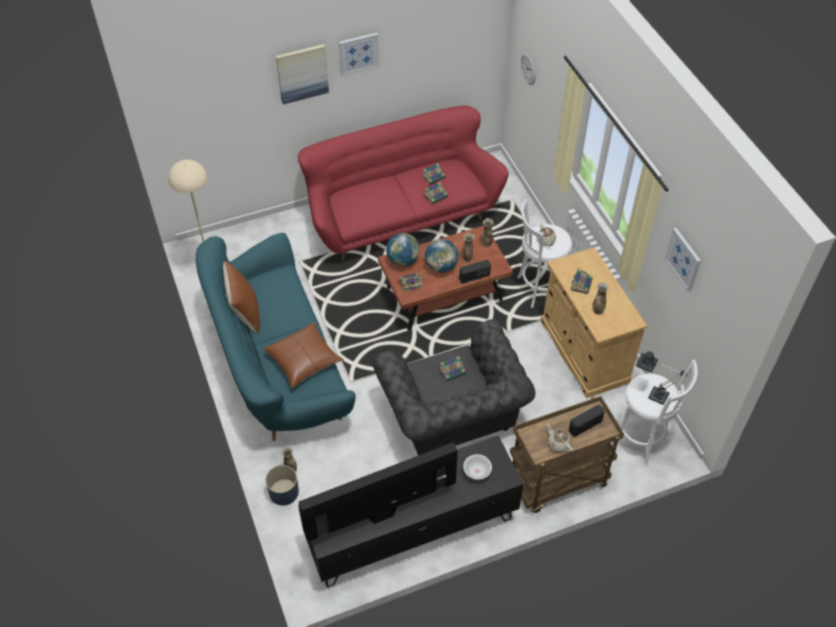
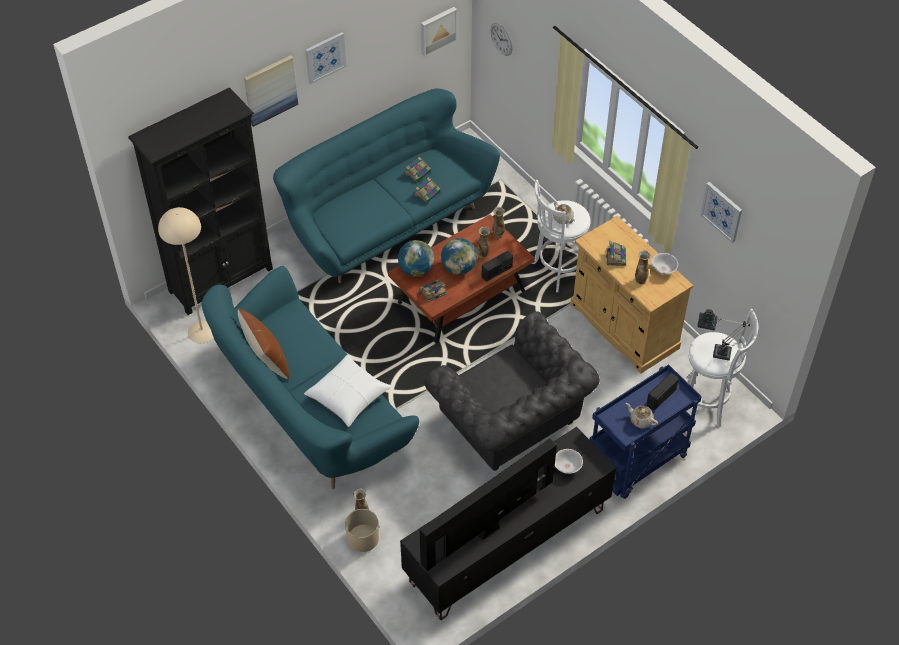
camera: 15 degrees left, 0 degrees up
(244, 237) = (221, 279): none -> black bookcase
(283, 492) = (362, 538): blue planter -> beige planter
(304, 360) = (348, 396): brown pillow -> white pillow
(400, 216) = (386, 221): red sofa -> turquoise sofa
(452, 371) = (505, 373): book -> none
(474, 51) = (437, 30): none -> picture
(557, 482) = (637, 463): brown cart -> blue cart
(622, 305) = (663, 269): none -> white bowl

